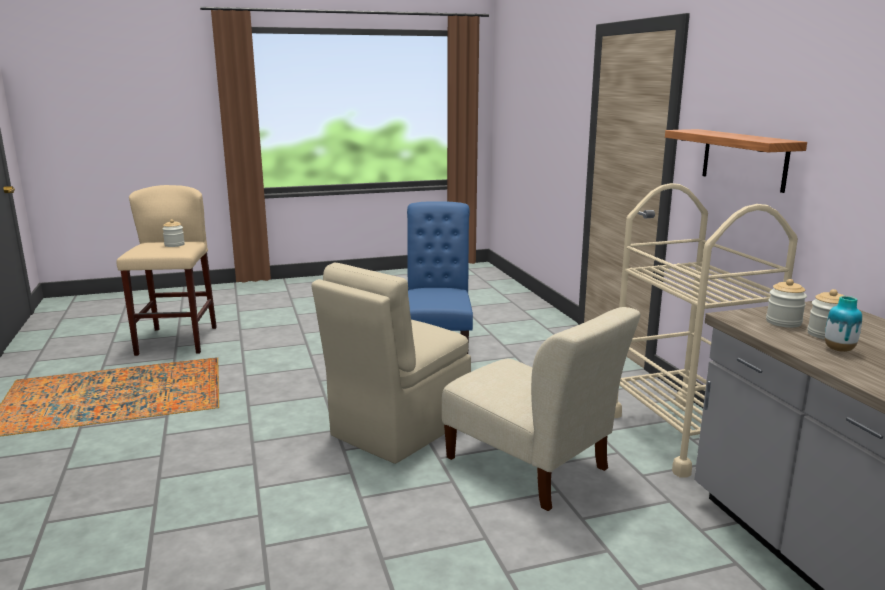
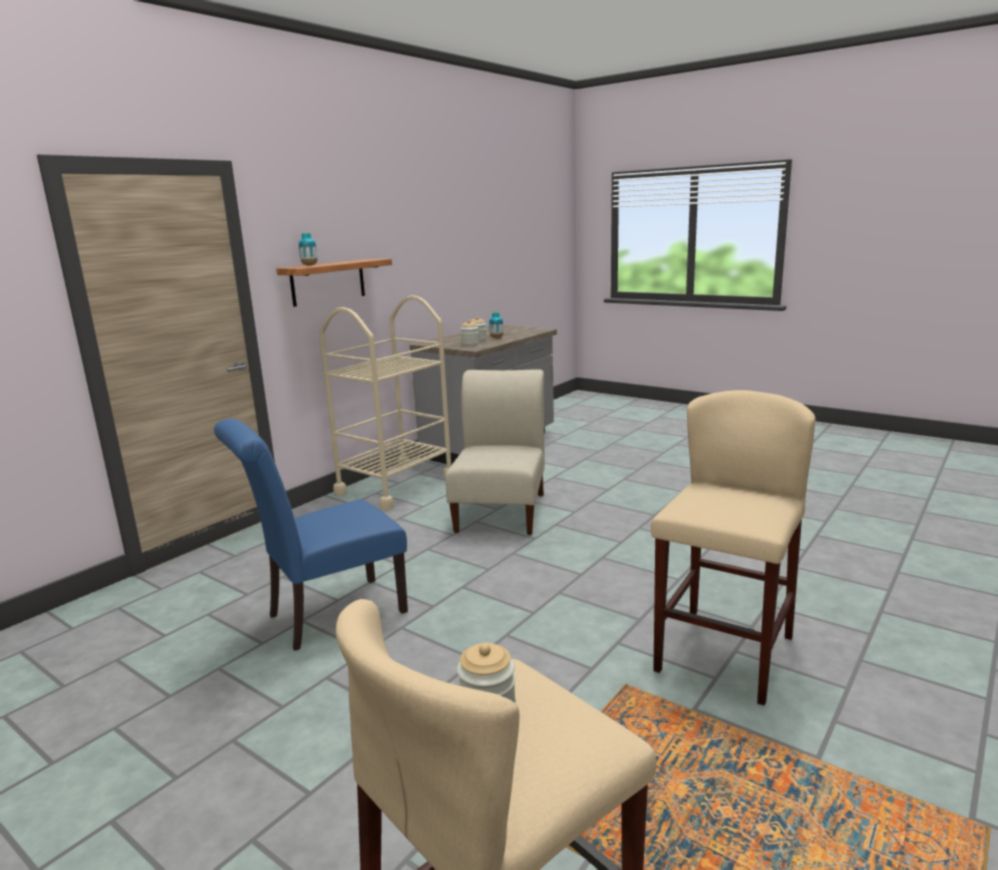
camera: 125 degrees left, 0 degrees up
(169, 449) = (723, 653): none -> beige stool
(398, 429) = (517, 568): beige chair -> none
(707, 131) = (309, 265): none -> vase

